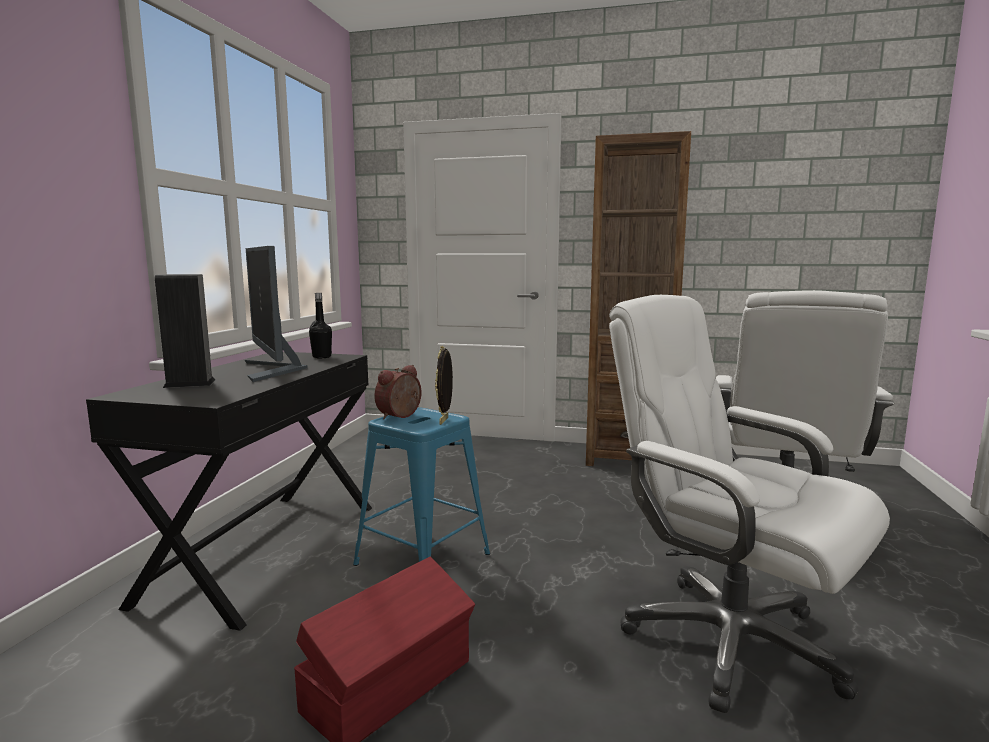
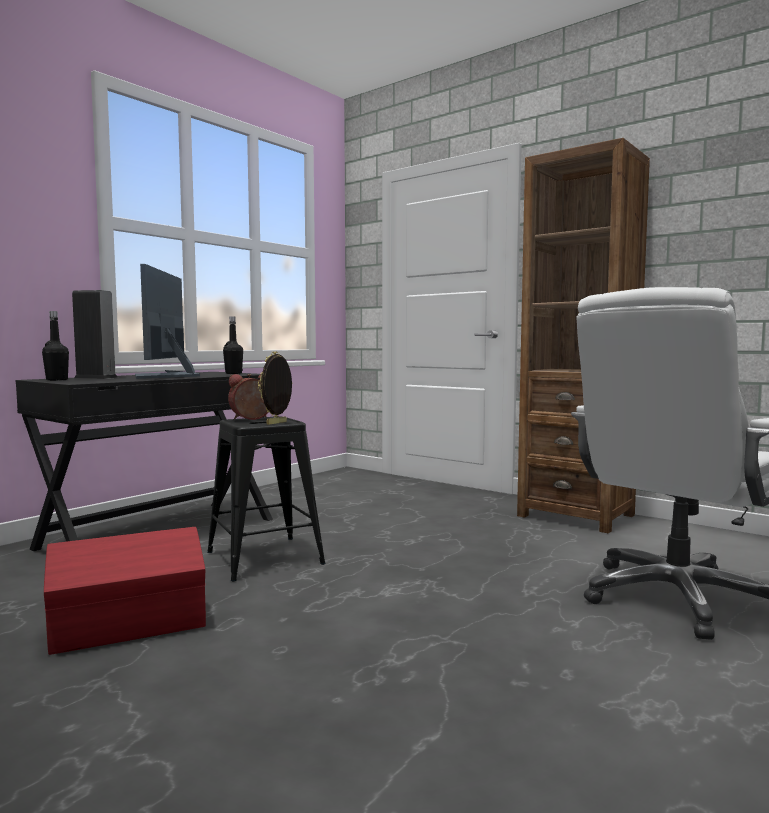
camera: 25 degrees right, 5 degrees down
(155, 395) = (57, 380): none -> black bottle
(422, 559) = (265, 557): blue stool -> black stool
(728, 640) = (459, 668): white office chair -> none

